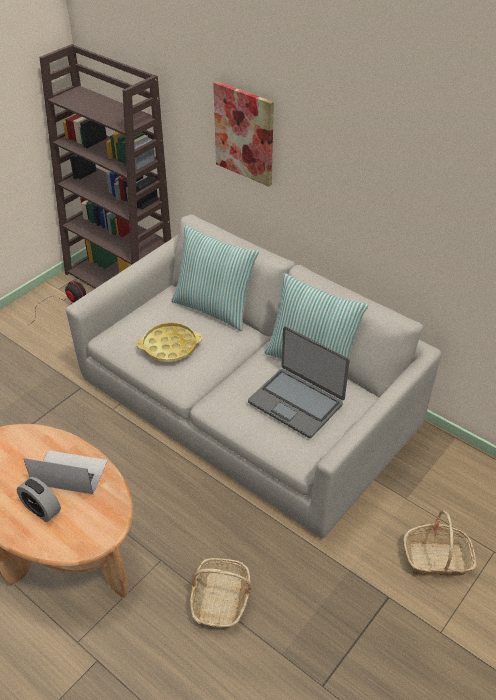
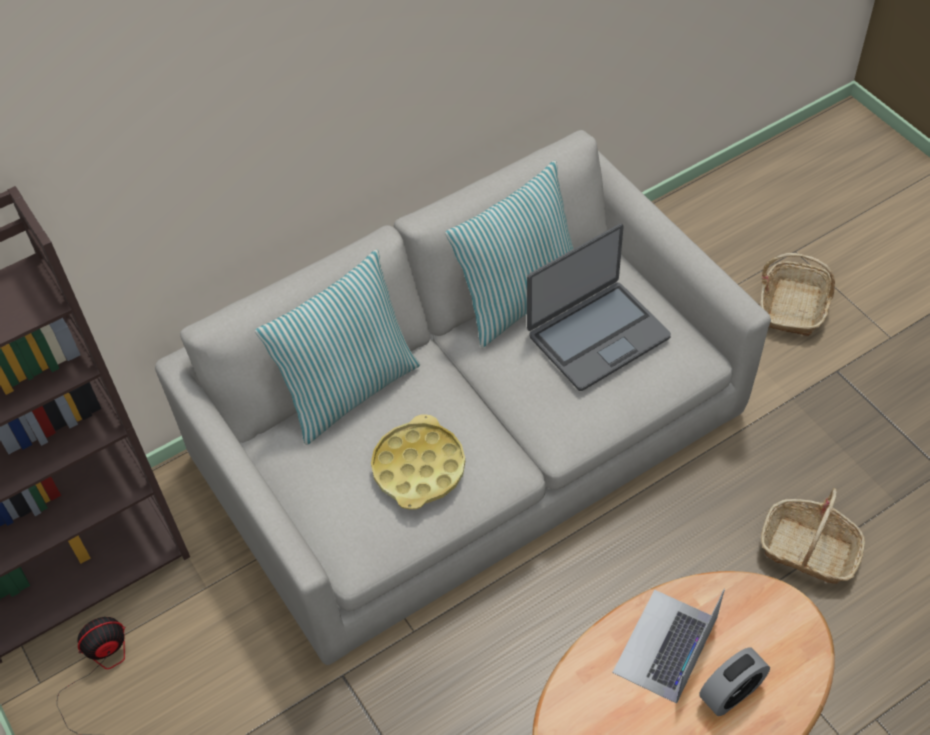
camera: 70 degrees left, 10 degrees up
(244, 133) = (219, 133): picture -> none

